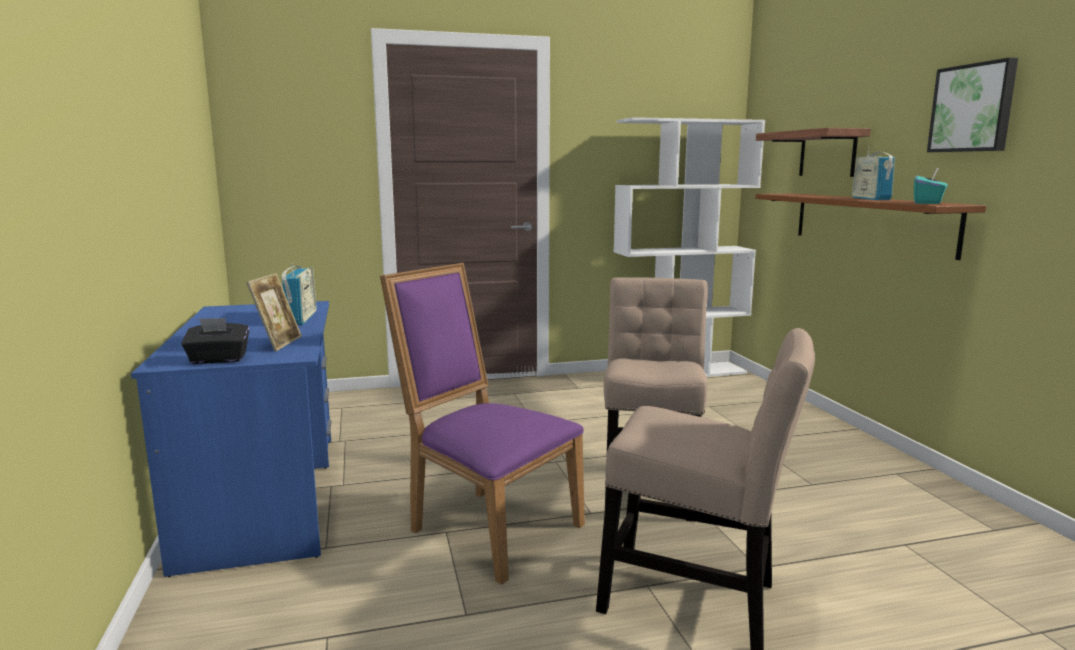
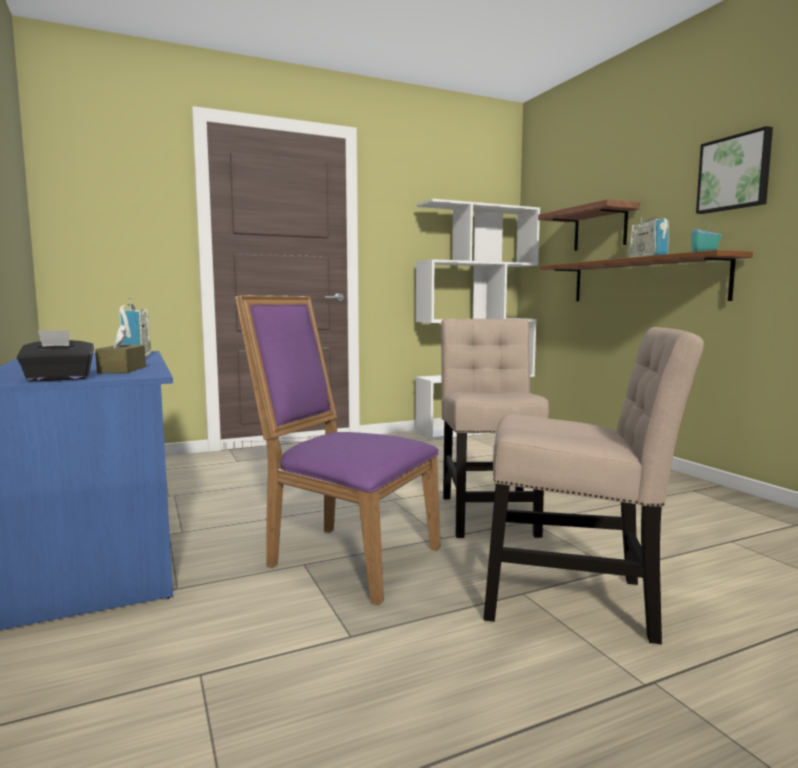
camera: 10 degrees left, 5 degrees down
(278, 343) = (122, 370): picture frame -> brown tissue box

